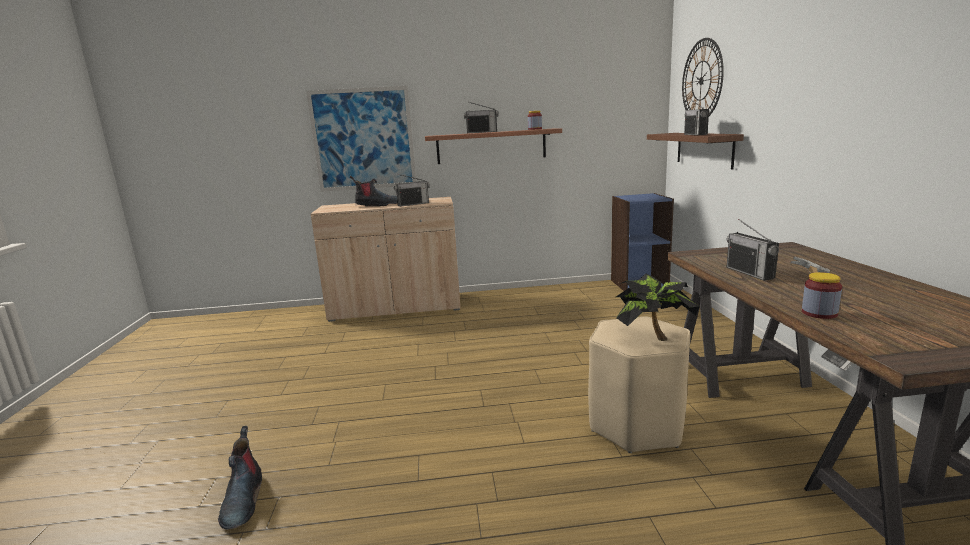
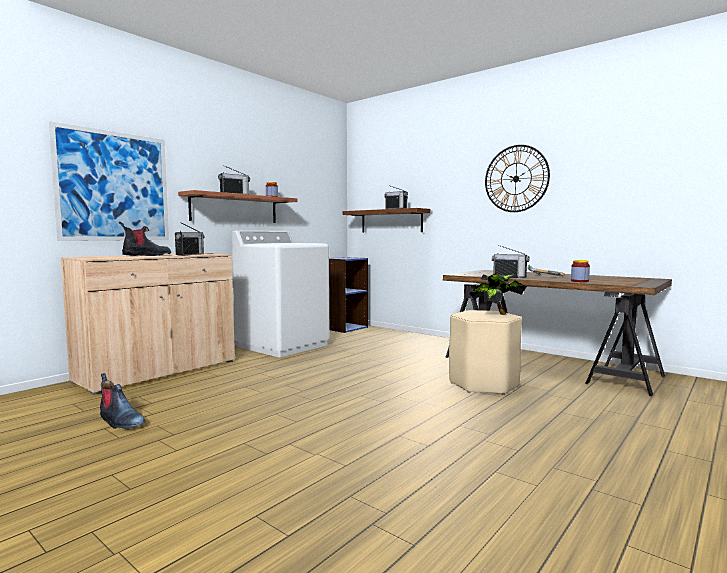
camera: 45 degrees left, 10 degrees down
(242, 500) = (323, 512): boot -> boot (120, 421)
(532, 299) = (283, 345): none -> white washing machine
(701, 80) = (384, 175): wall clock -> wall clock (516, 178)

